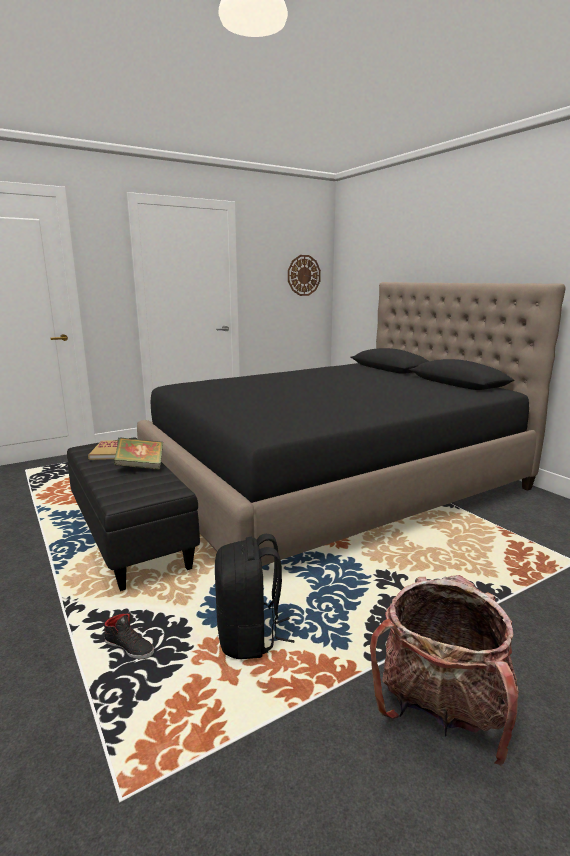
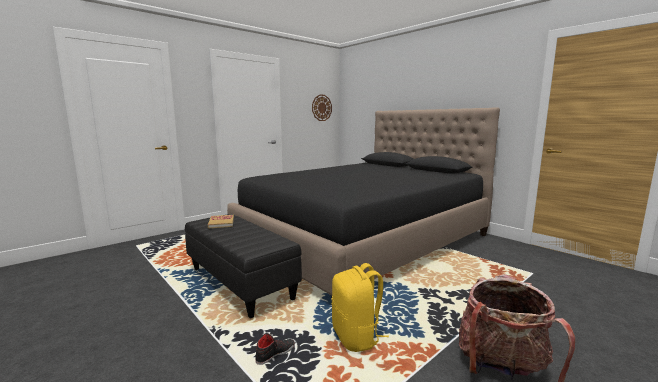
camera: 10 degrees left, 5 degrees down
(130, 647) = (275, 353): black shoe -> black shoe turned 60 degrees counterclockwise
(140, 467) = (250, 230): book -> none
(250, 637) = (356, 337): black backpack -> yellow backpack

